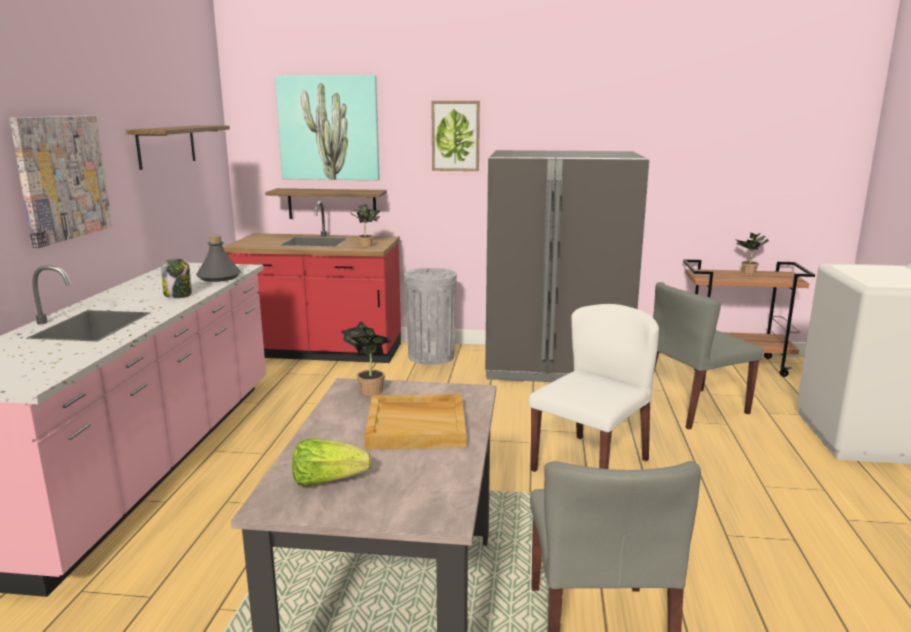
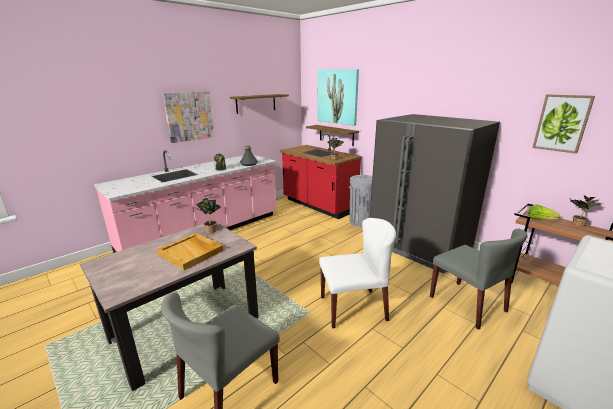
camera: 40 degrees right, 5 degrees up
(327, 481) = (124, 262): lettuce -> lettuce (539, 219)
(455, 136) = (393, 104): picture -> picture (562, 123)
(694, 408) = (468, 304): grey chair -> grey chair turned 135 degrees counterclockwise

